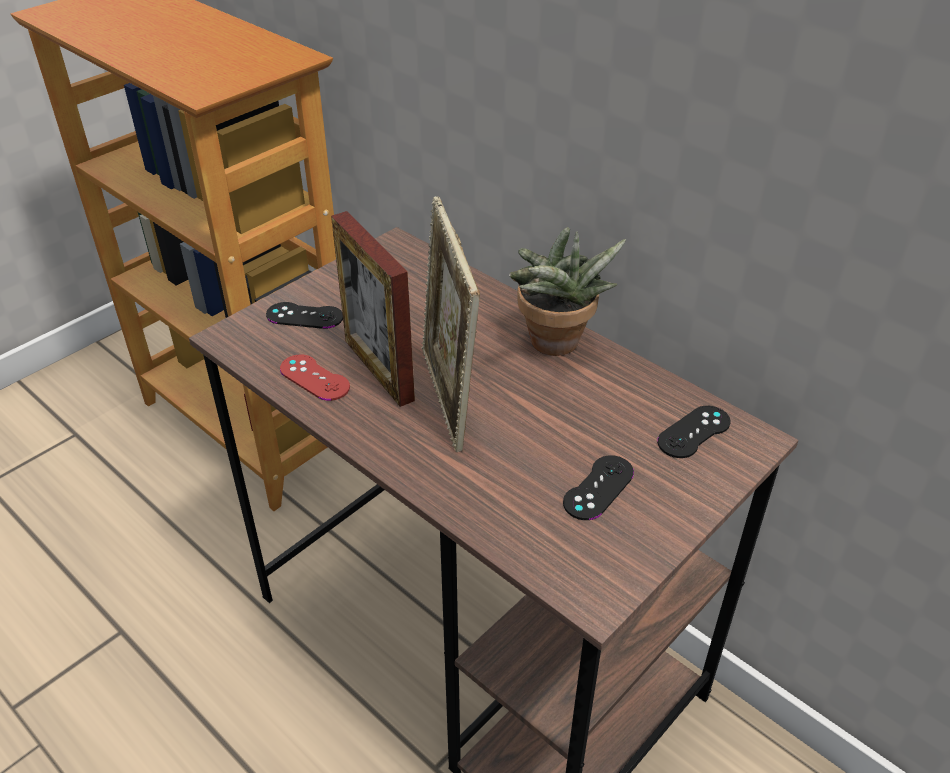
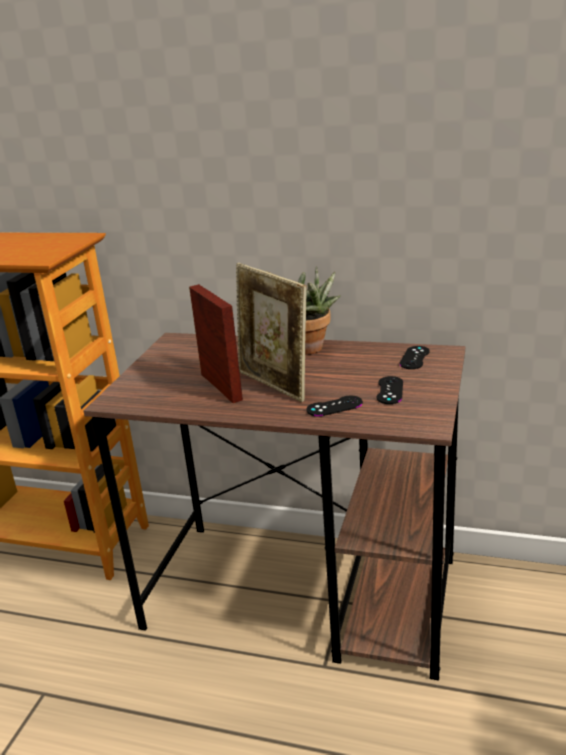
camera: 25 degrees left, 15 degrees down
(304, 316) = (150, 380): black game controller -> black game controller (334, 406)
(314, 378) = (186, 401): red game controller -> none
(379, 370) = (221, 387): picture frame -> picture frame turned 150 degrees counterclockwise

